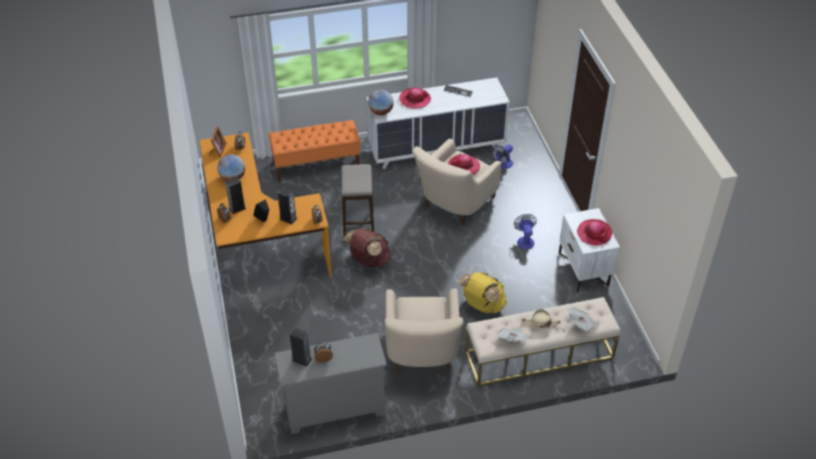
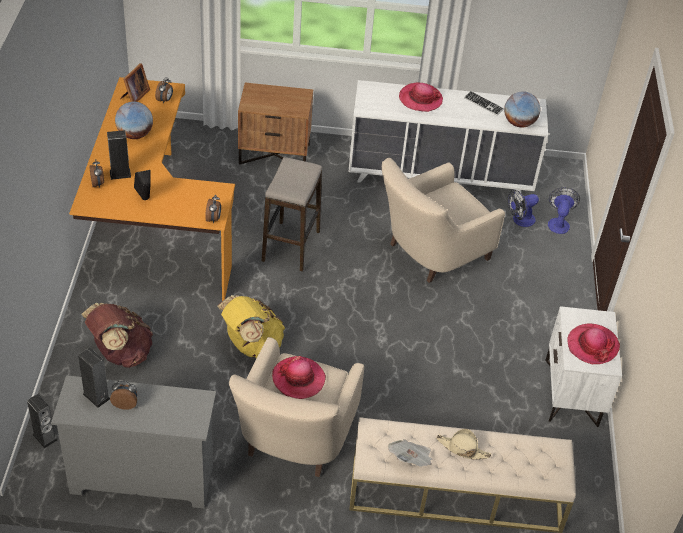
camera: 15 degrees right, 0 degrees up
(288, 218) = (177, 205): speaker -> speaker (44, 437)
(316, 165) = (274, 154): orange bench -> brown nightstand
(369, 261) = (282, 295): brown backpack -> brown backpack (120, 353)
(381, 112) = (367, 103): globe -> globe (519, 123)
(464, 166) = (453, 204): hat -> hat (298, 379)
(482, 305) = (407, 400): yellow backpack -> yellow backpack (252, 346)
(525, 240) = (505, 329): fan -> fan (558, 223)
(582, 325) = (521, 471): newspaper -> none

